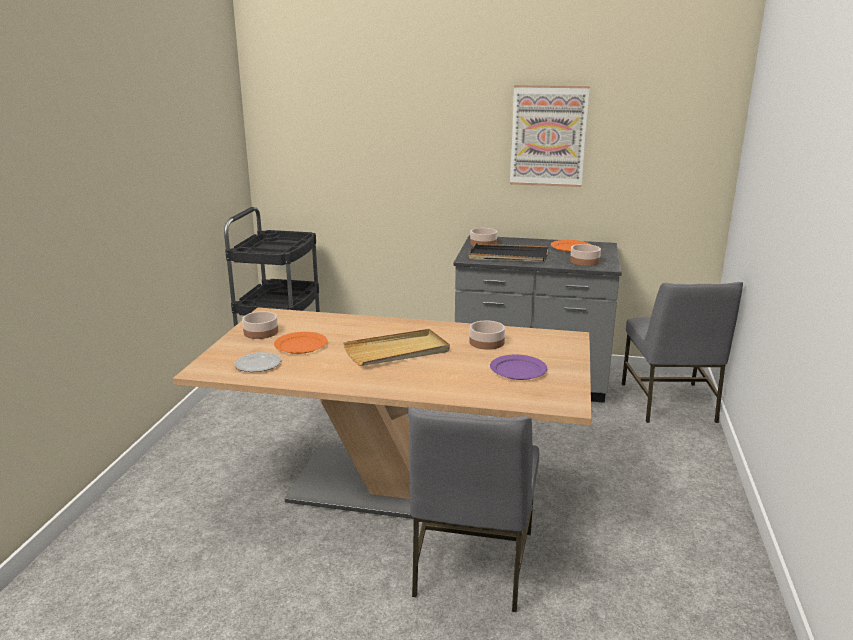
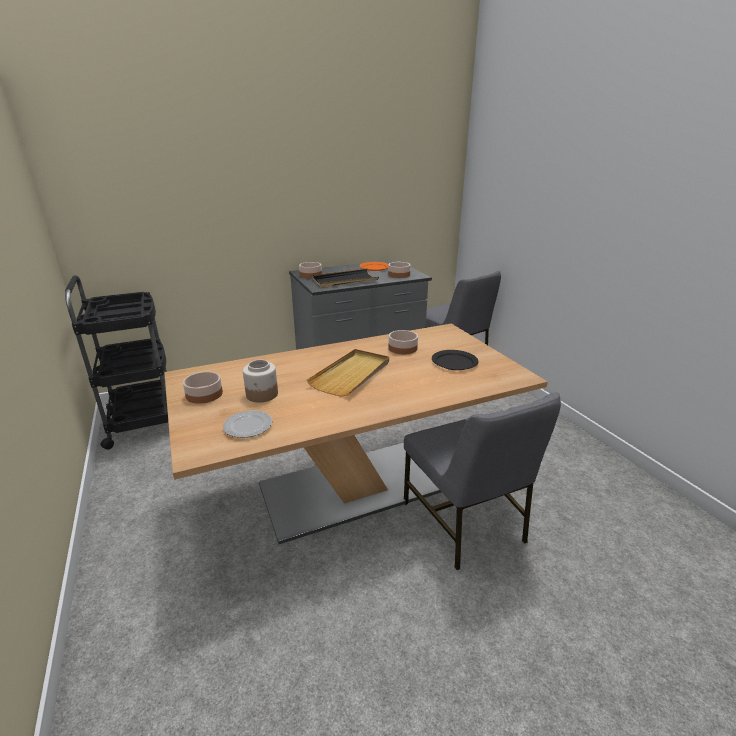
camera: 35 degrees left, 5 degrees up
(301, 345) = (262, 394): orange plate -> jar
(518, 370) = (454, 362): purple plate -> black plate
(548, 136) = (342, 181): picture -> none

